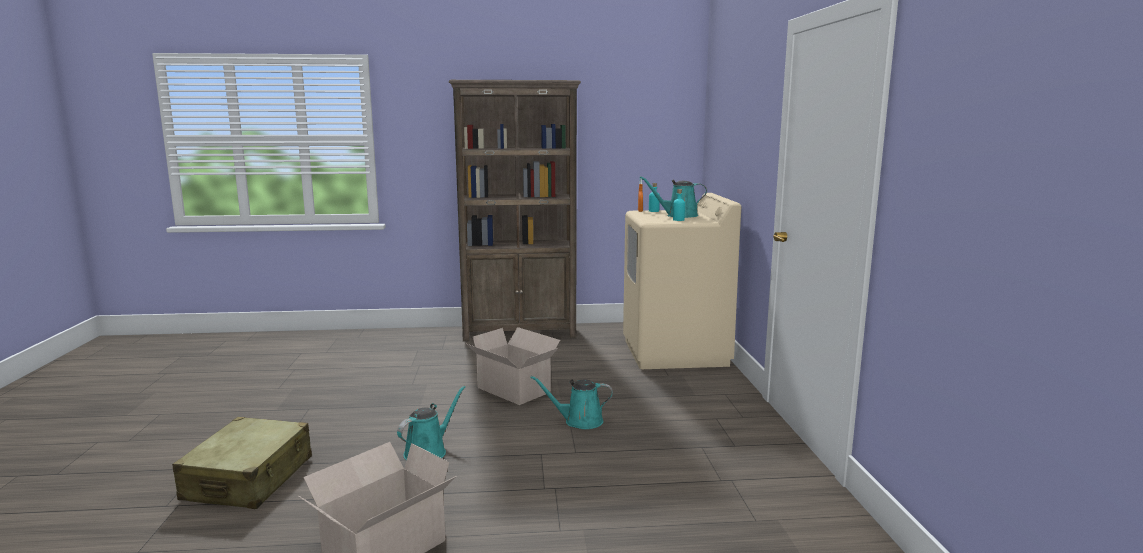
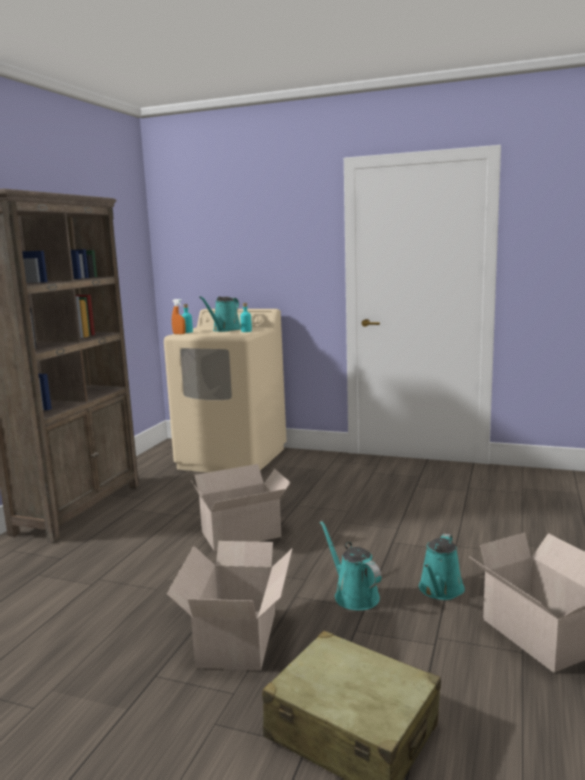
camera: 65 degrees left, 0 degrees up
(356, 422) = (239, 636): none -> cardboard box
(579, 421) = (340, 517): turquoise watering can -> turquoise watering can (440, 590)

